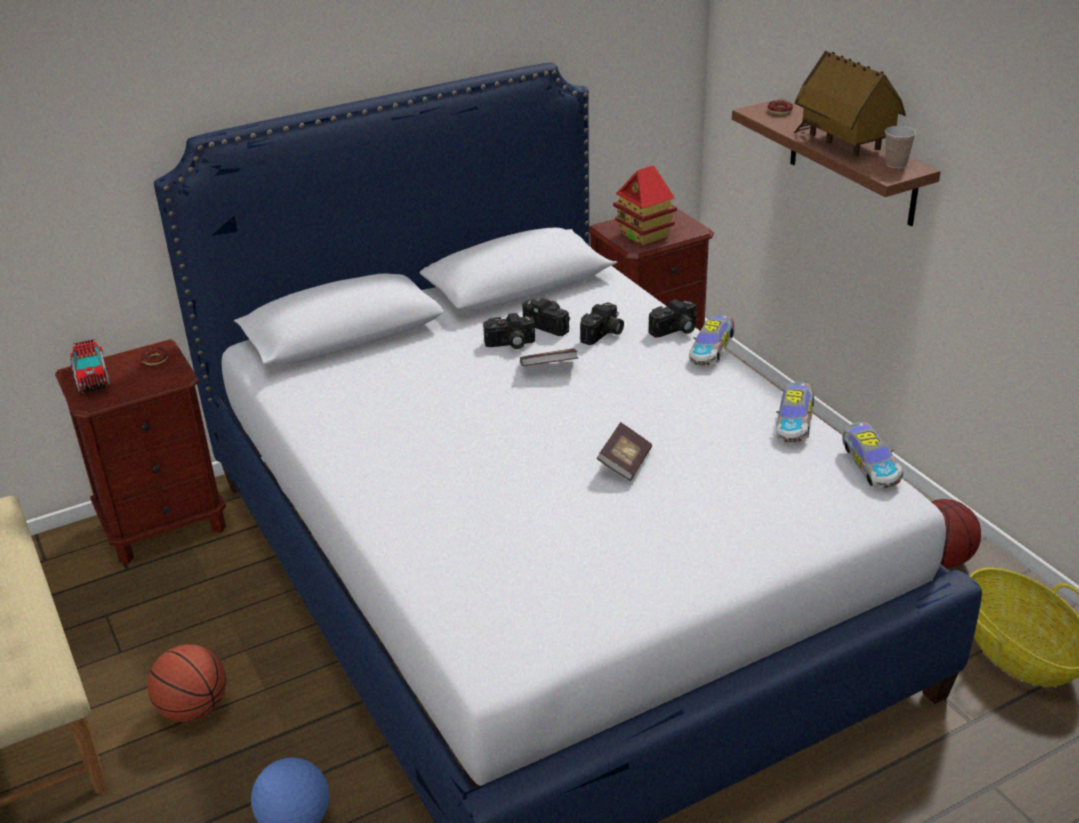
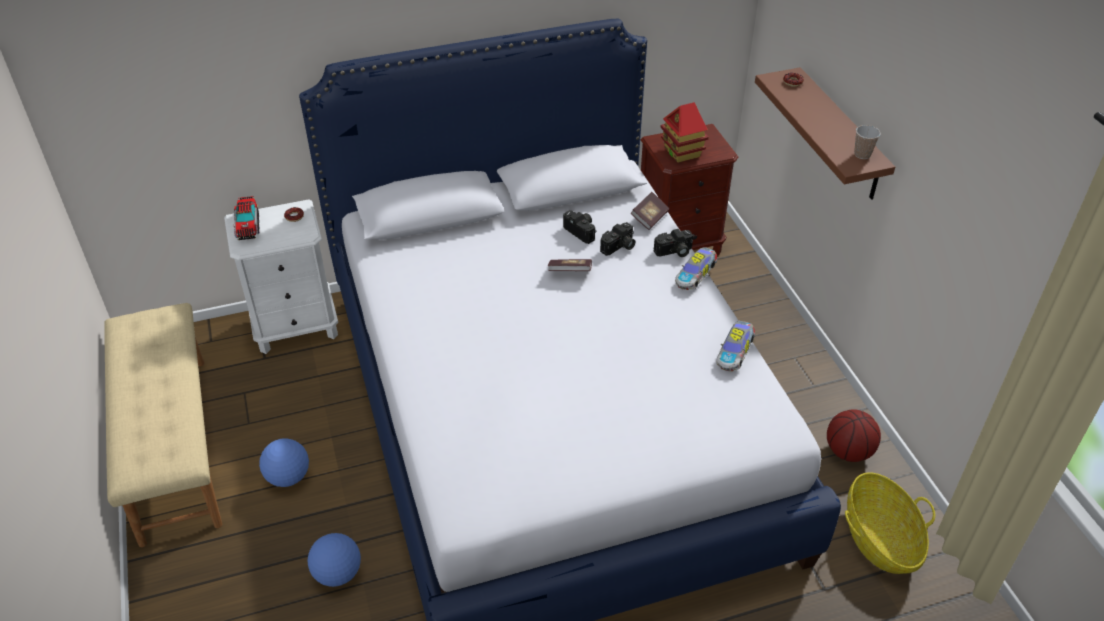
camera: 10 degrees right, 10 degrees up
(164, 525) = (296, 326): brown nightstand -> white nightstand
(193, 709) = (288, 477): basketball -> football
(510, 344) = (548, 245): camera -> none
(625, 463) = (599, 367): book -> book (649, 218)
(844, 144) = (829, 126): toy house -> none
(869, 466) = (777, 400): toy car -> none

